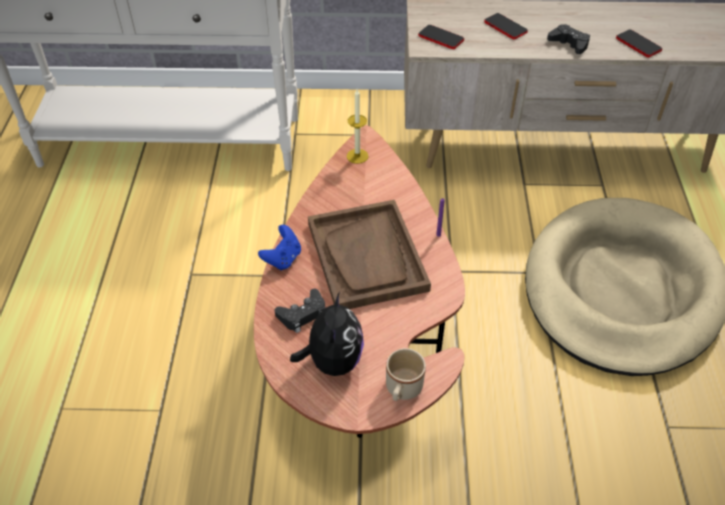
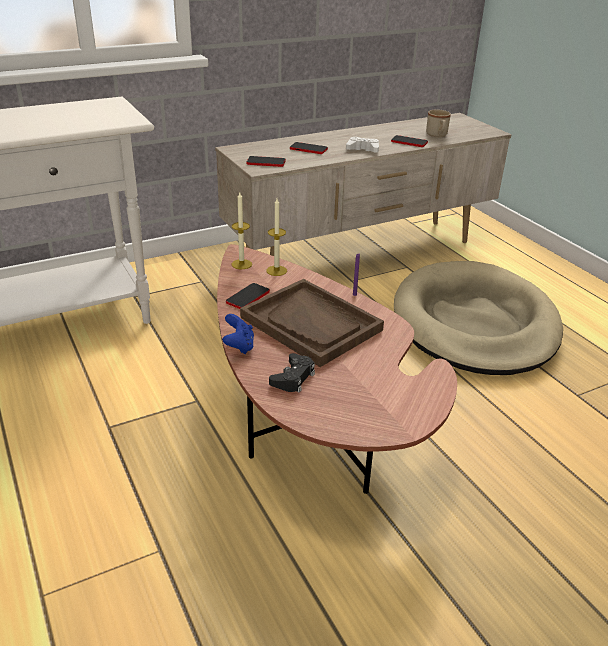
camera: 30 degrees left, 15 degrees down
(332, 361) = (349, 400): plush toy -> none
(333, 201) = (248, 297): none -> phone
(384, 176) = (276, 270): none -> candle
(402, 390) = (424, 400): beige mug -> beige mug (437, 135)
(569, 44) = (363, 149): black game controller -> white game controller

